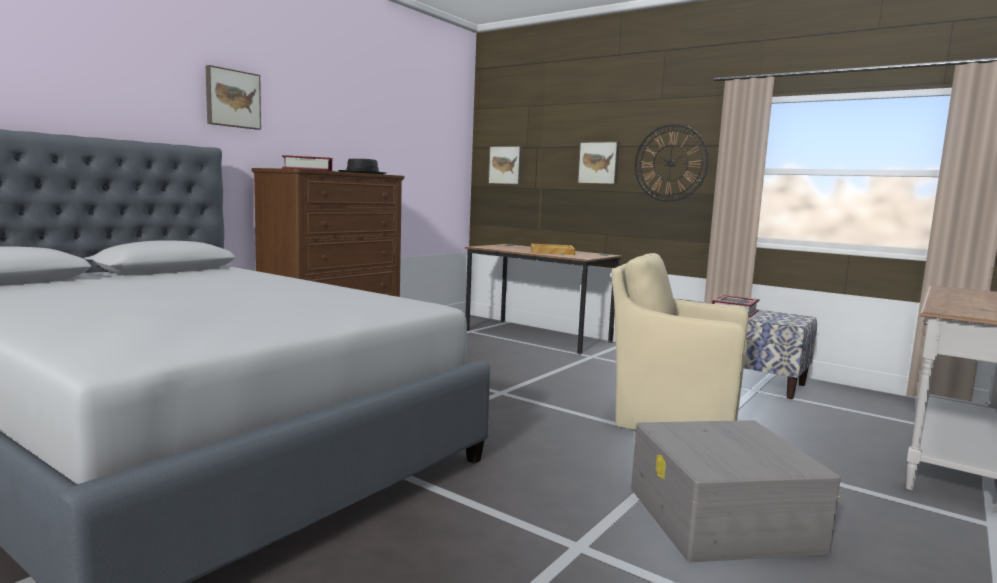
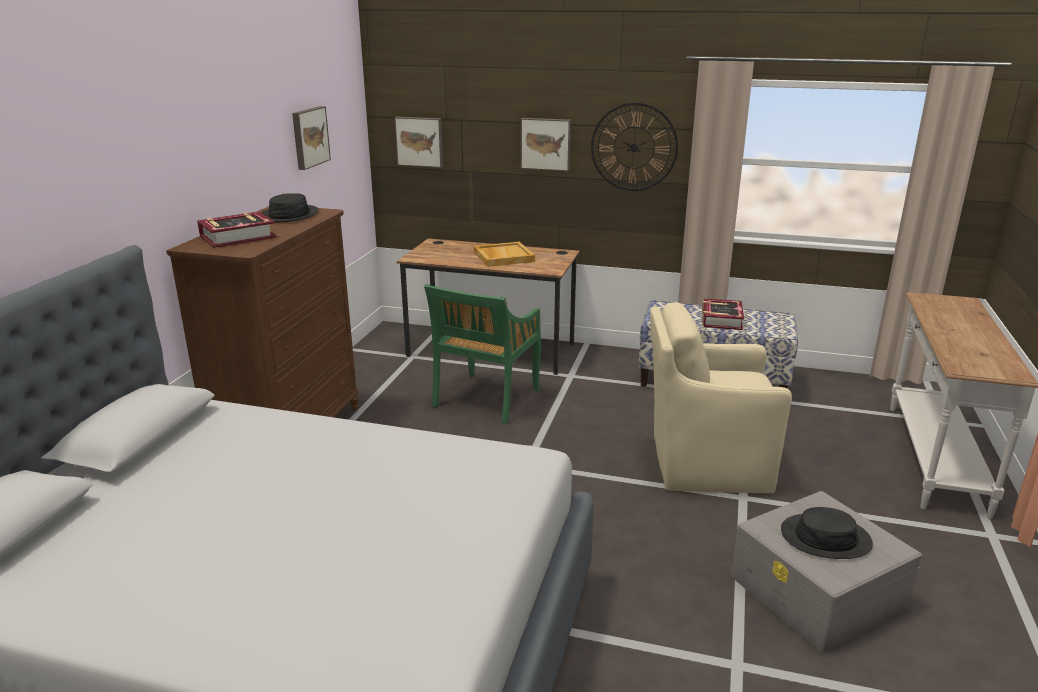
camera: 20 degrees left, 15 degrees up
(232, 98) = (129, 167): picture -> picture (309, 137)
(505, 357) = (486, 399): none -> green chair
(726, 445) = (825, 538): none -> black hat

